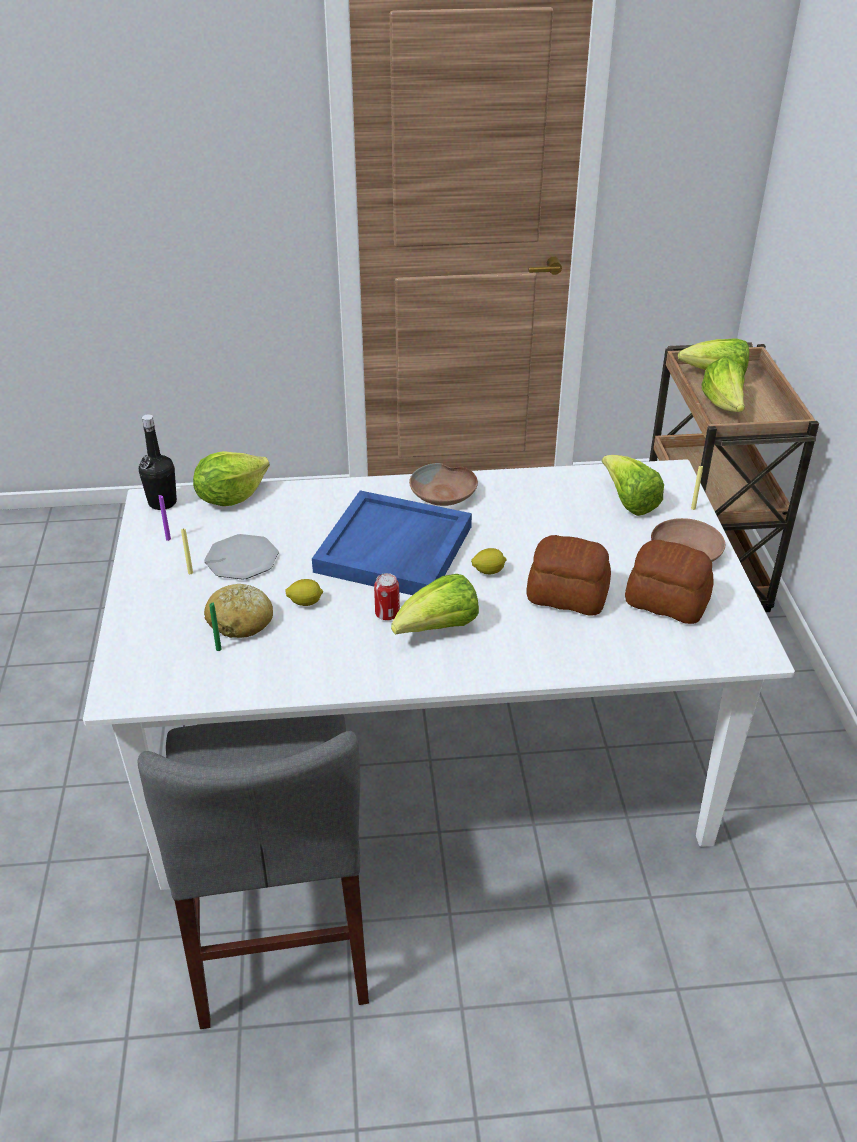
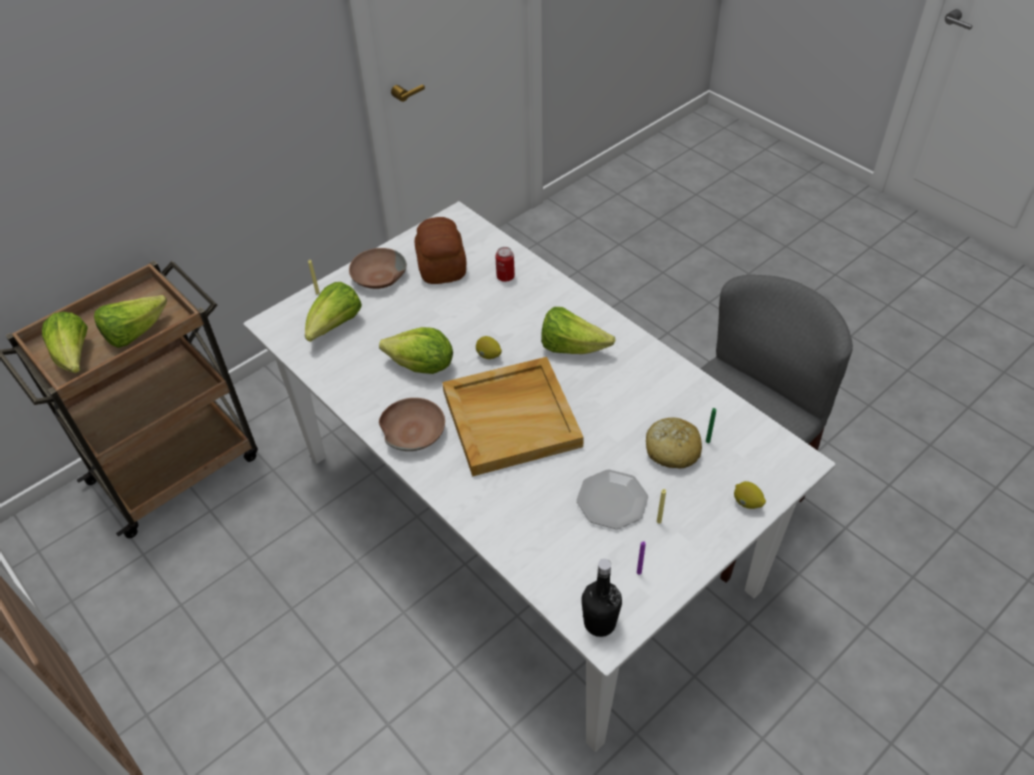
camera: 125 degrees left, 10 degrees up
(230, 497) = (544, 575): lettuce -> lettuce (422, 367)
(305, 602) = (617, 428): lemon -> lemon (747, 503)
(387, 614) = (583, 379): can -> can (505, 277)
(394, 550) = (512, 417): blue tray -> beige tray
(568, 596) = (478, 307): bread -> none

